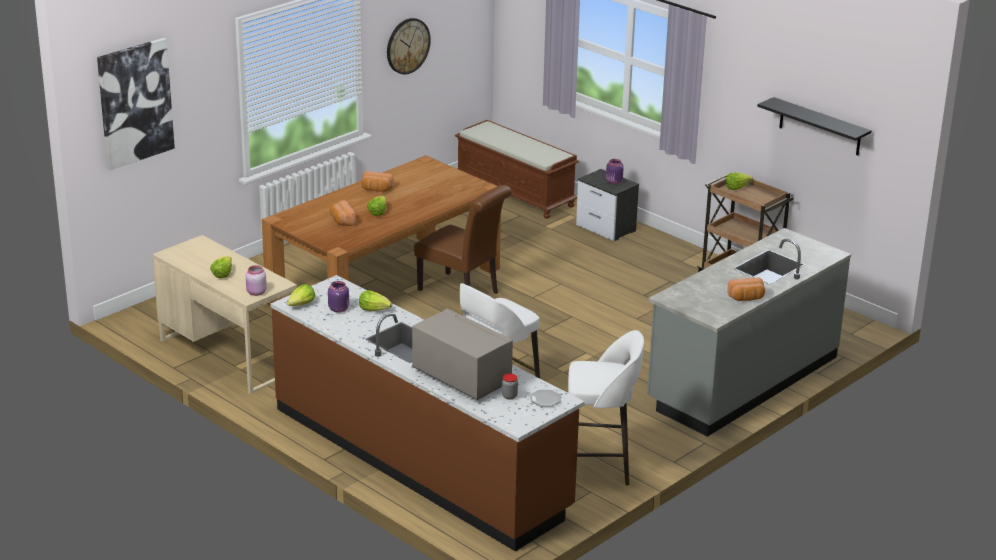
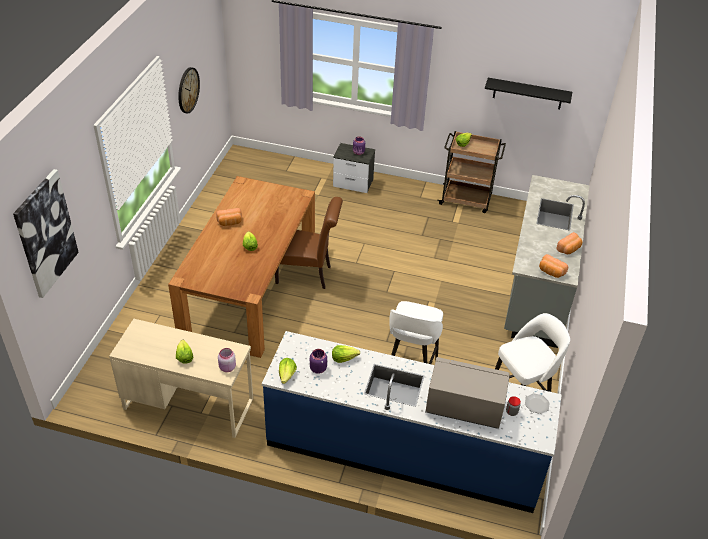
camera: 30 degrees left, 15 degrees up
(342, 221) = (231, 264): bread -> bread (551, 272)
(420, 459) = (404, 450): brown counter -> blue counter
(516, 192) = (271, 169): brown bench -> none

